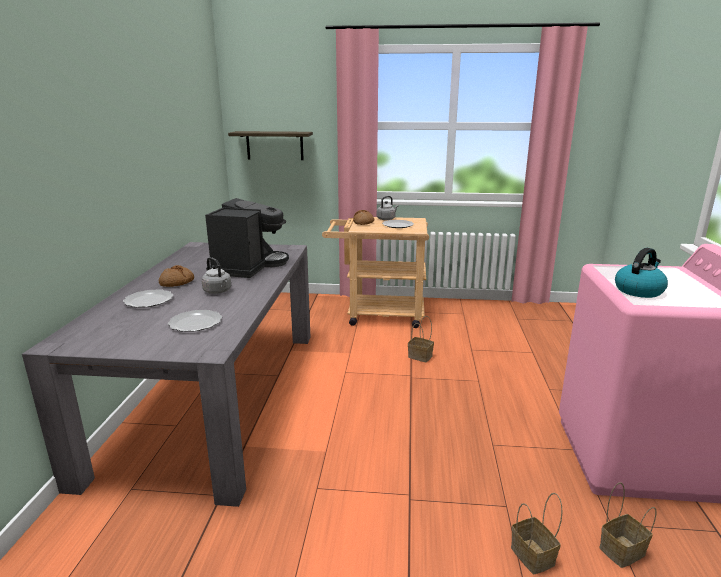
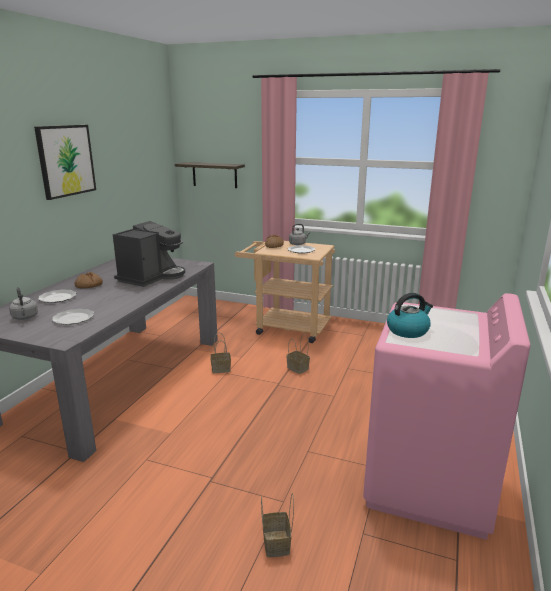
camera: 15 degrees right, 0 degrees up
(130, 123) = (66, 160): none -> picture
(218, 291) = (111, 295): grey kettle -> grey kettle (25, 317)
(622, 550) = (356, 556): basket -> basket (221, 369)

